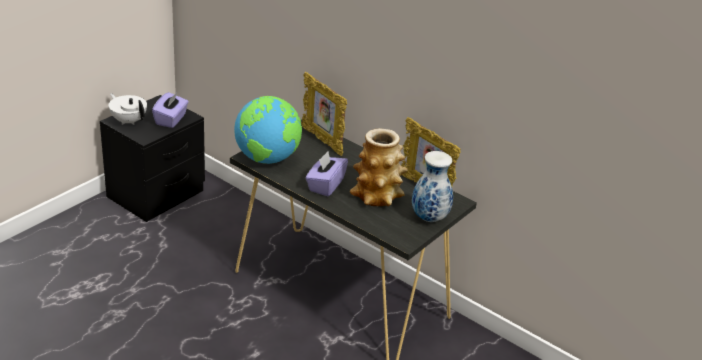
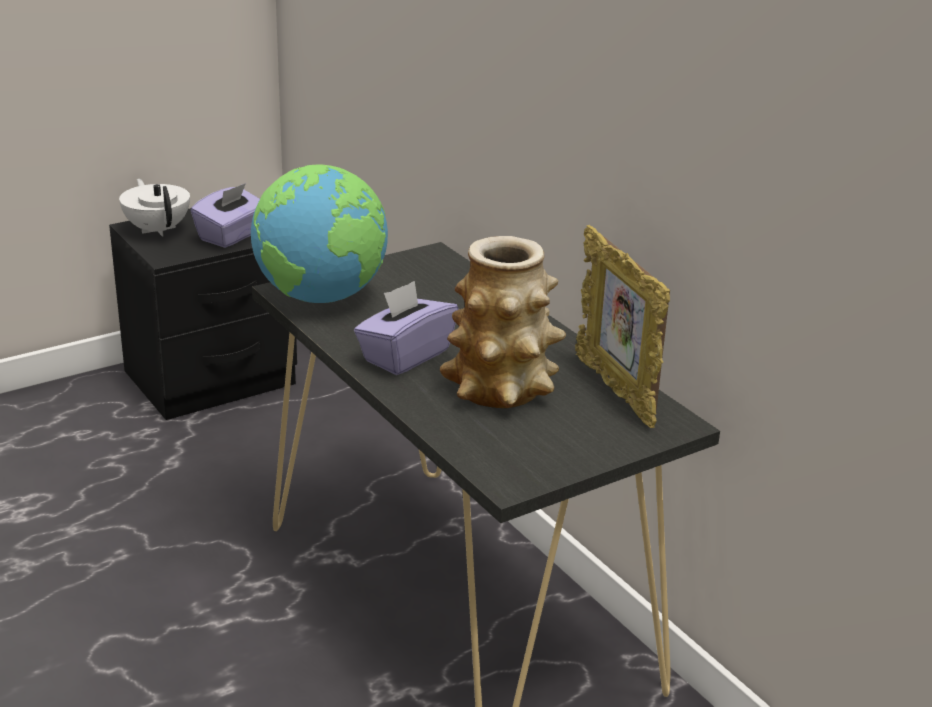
camera: 20 degrees right, 5 degrees down
(322, 141) = (451, 281): picture frame -> none
(428, 218) = (590, 444): vase -> none

